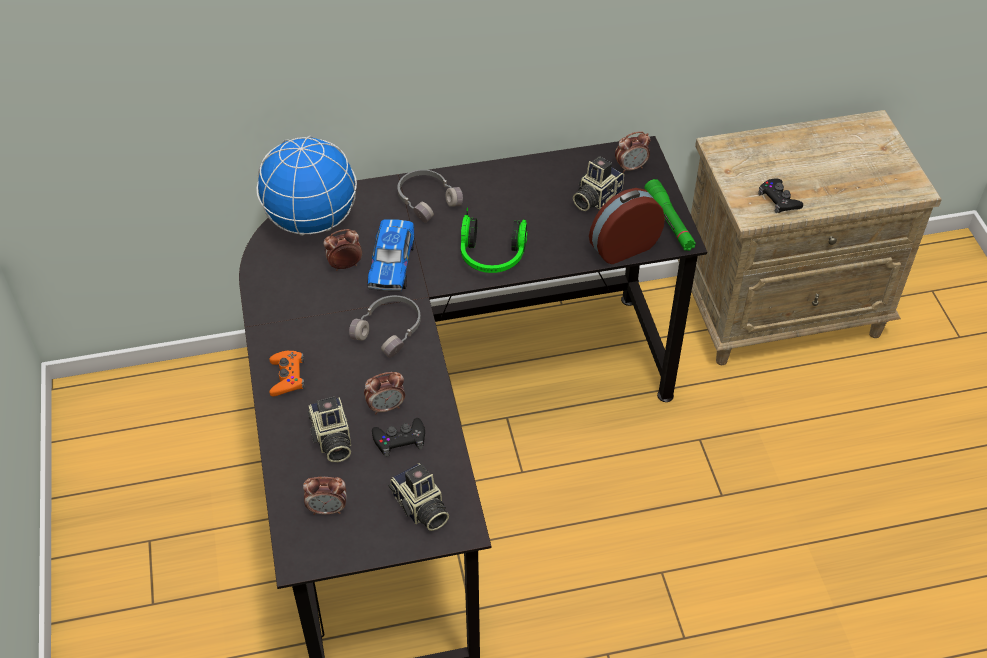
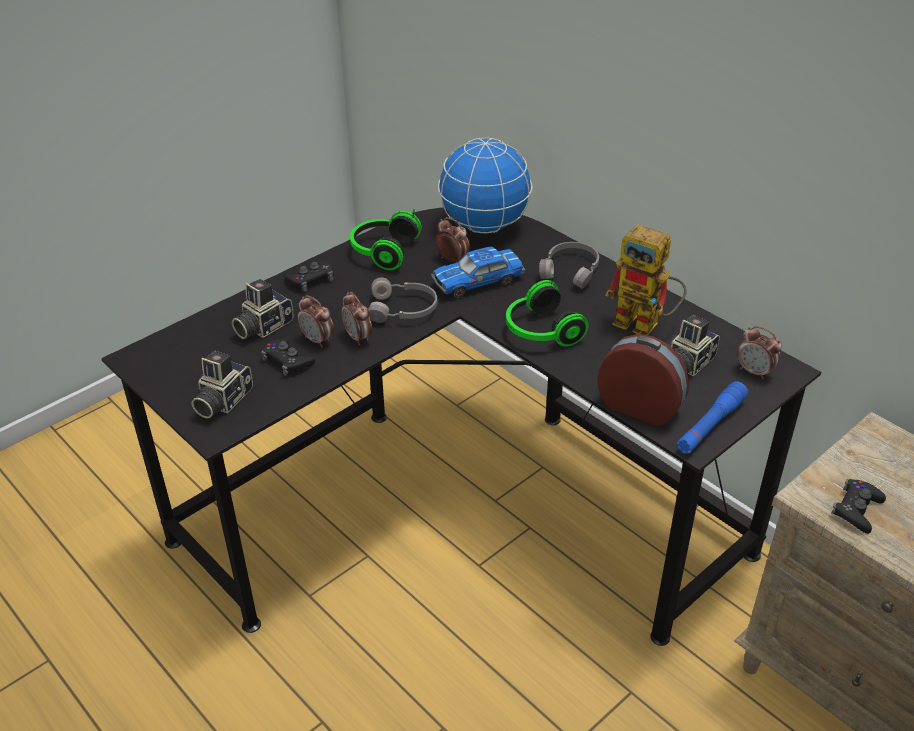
camera: 60 degrees right, 10 degrees down
(287, 307) = (382, 251): none -> headphones
(287, 376) = (310, 280): orange game controller -> black game controller
(328, 509) = (190, 352): alarm clock -> alarm clock (358, 337)
(533, 194) = (646, 325): none -> toy robot
(595, 197) = (686, 364): camera -> camera turned 60 degrees counterclockwise
(669, 221) = (710, 425): green flashlight -> blue flashlight

